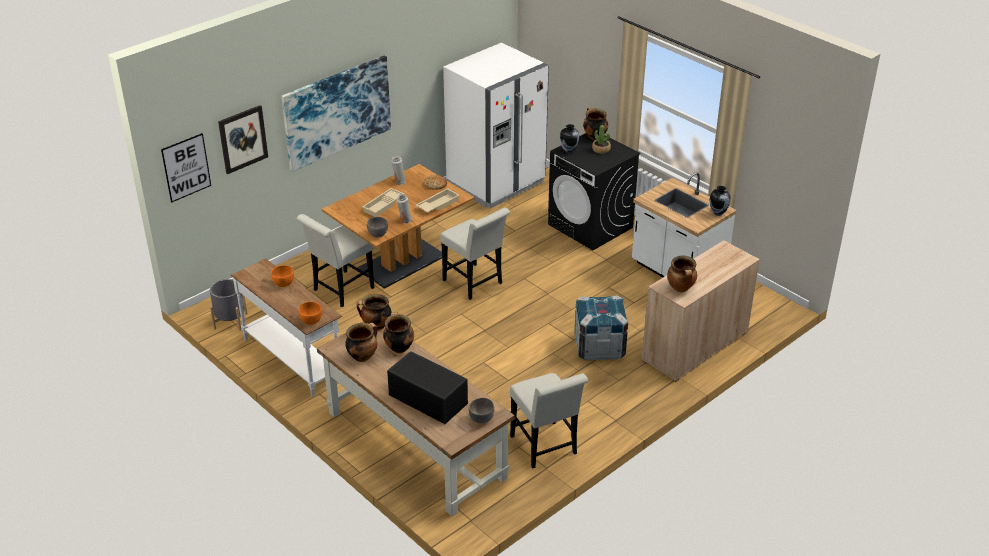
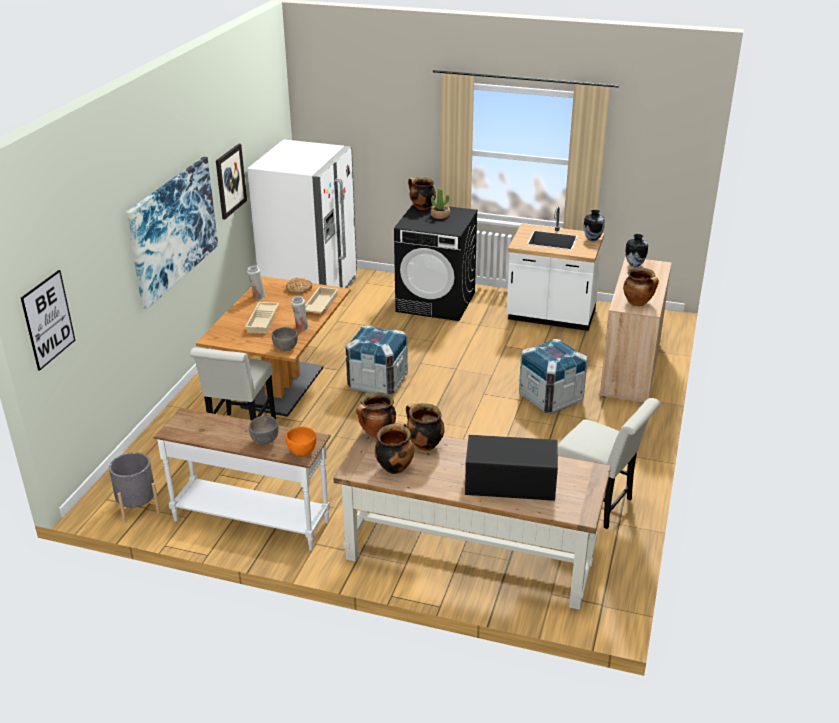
camera: 30 degrees left, 5 degrees down
(243, 139) = (97, 273): picture -> picture (230, 181)
(283, 284) = (230, 426): orange bowl -> none
(475, 283) = (377, 382): white chair -> crate
(481, 419) = (585, 481): grey bowl -> grey bowl (265, 440)
(569, 150) = (411, 223): vase -> vase (634, 265)

